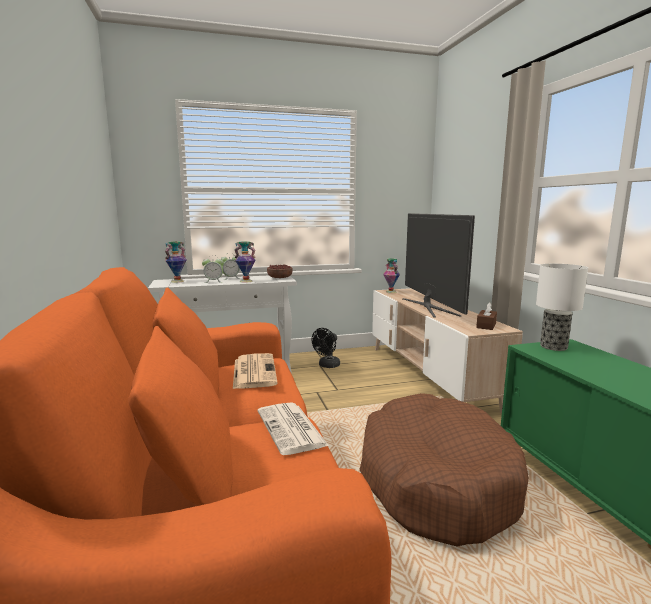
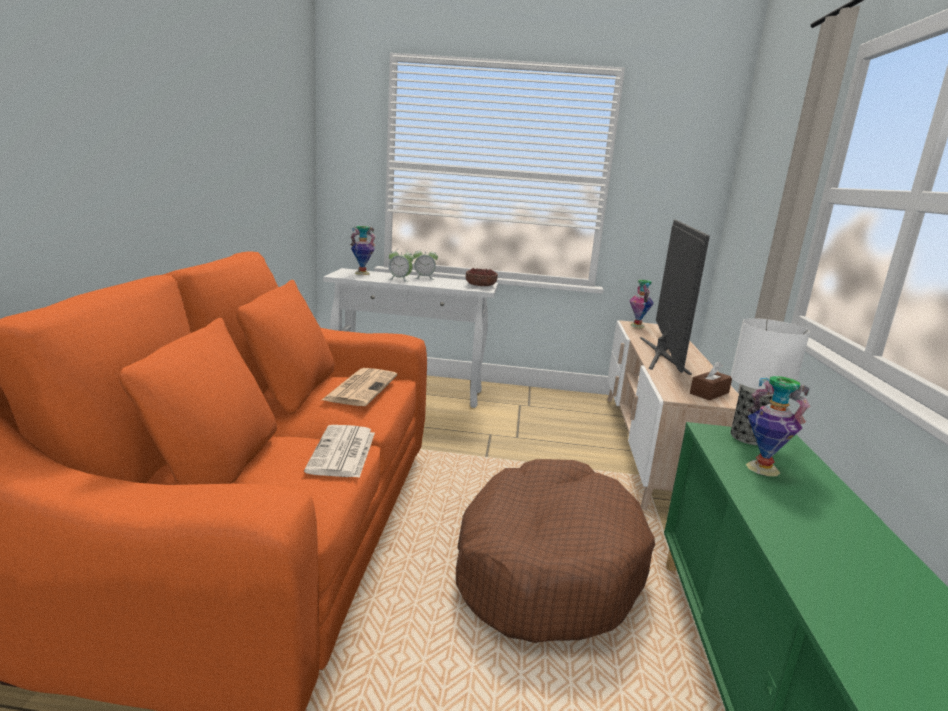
camera: 20 degrees right, 5 degrees up
(246, 281) = (435, 284): vase -> vase (762, 468)
(327, 366) = (528, 407): black fan -> none

